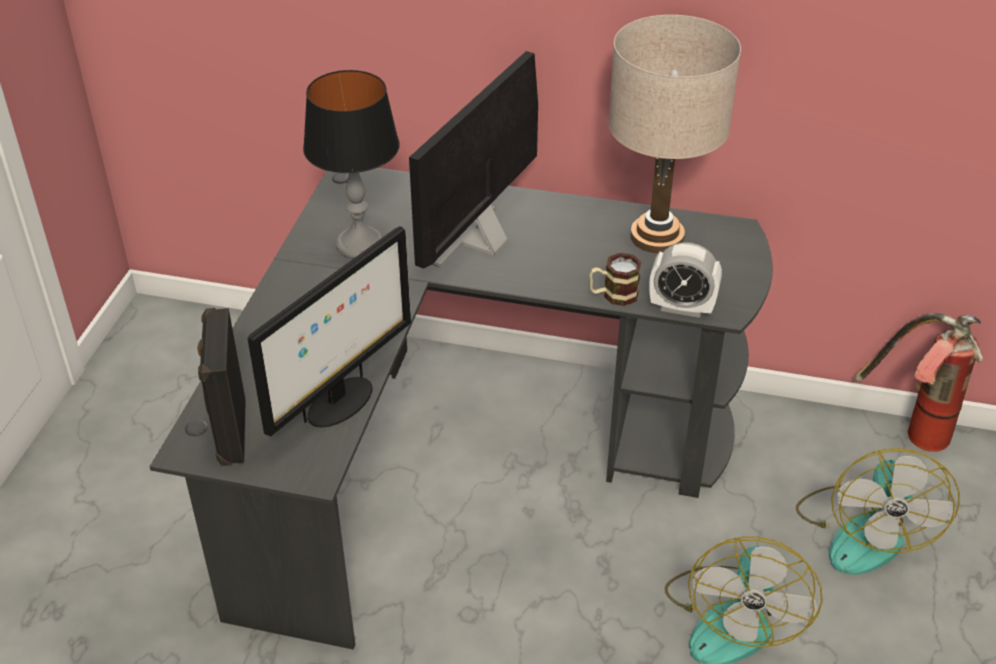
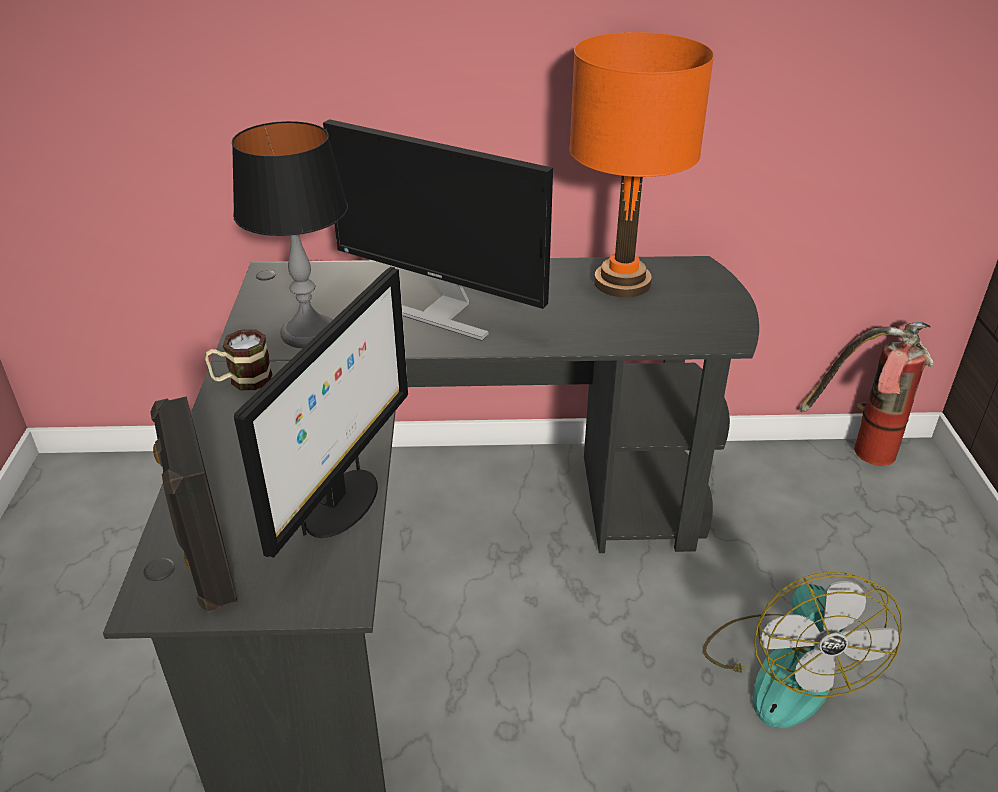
camera: 15 degrees left, 5 degrees down
(480, 241) = (442, 311): monitor -> monitor turned 75 degrees counterclockwise
(613, 295) = (606, 341): mug -> mug (242, 381)
(657, 237) = (622, 283): beige table lamp -> orange table lamp
(681, 308) = (682, 342): alarm clock -> none
(863, 531) = (864, 551): fan -> none

